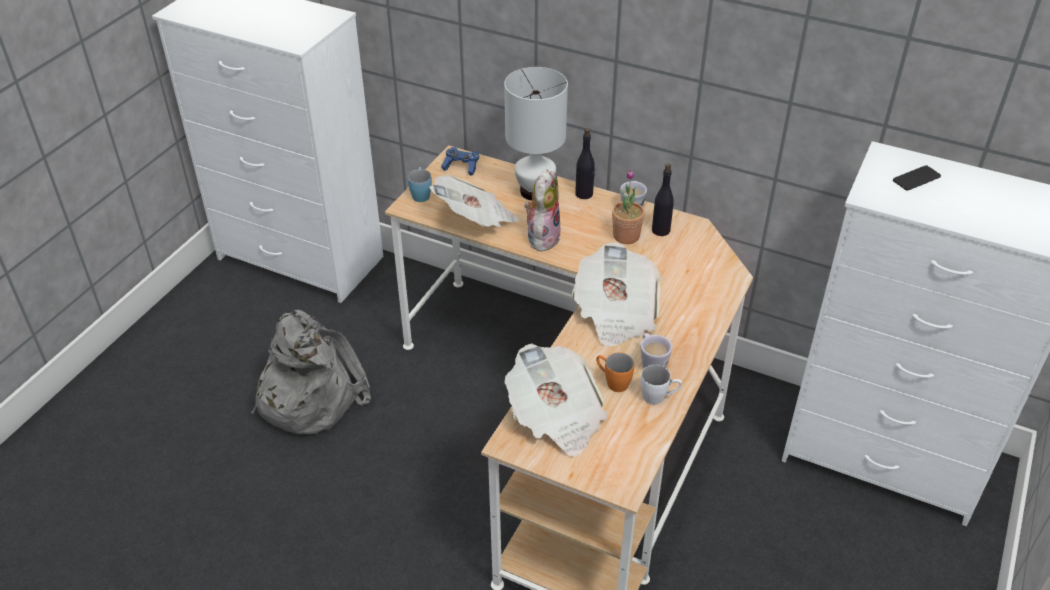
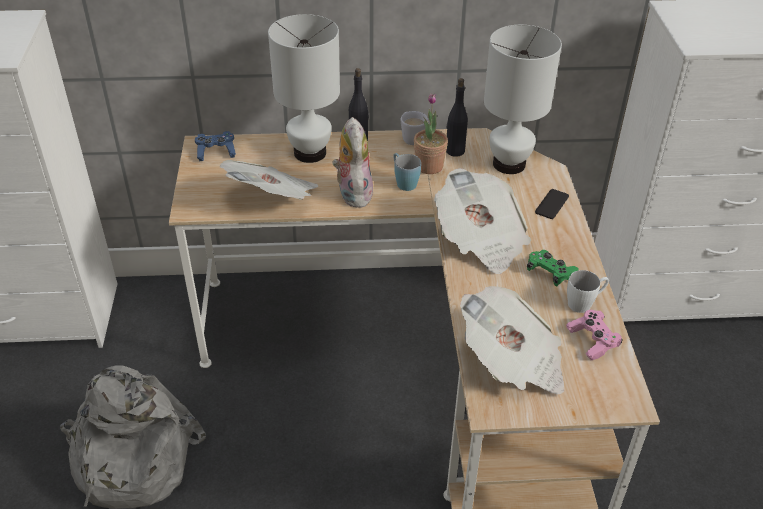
camera: 30 degrees left, 0 degrees up
(421, 194) = (194, 192): blue mug -> blue mug (403, 182)
(612, 382) = (533, 305): orange mug -> none
(637, 429) = (592, 341): none -> pink game controller
(651, 362) = (550, 273): white mug -> green game controller
(700, 258) = (509, 164): none -> white table lamp
(916, 178) = (714, 20): phone -> phone (552, 204)

